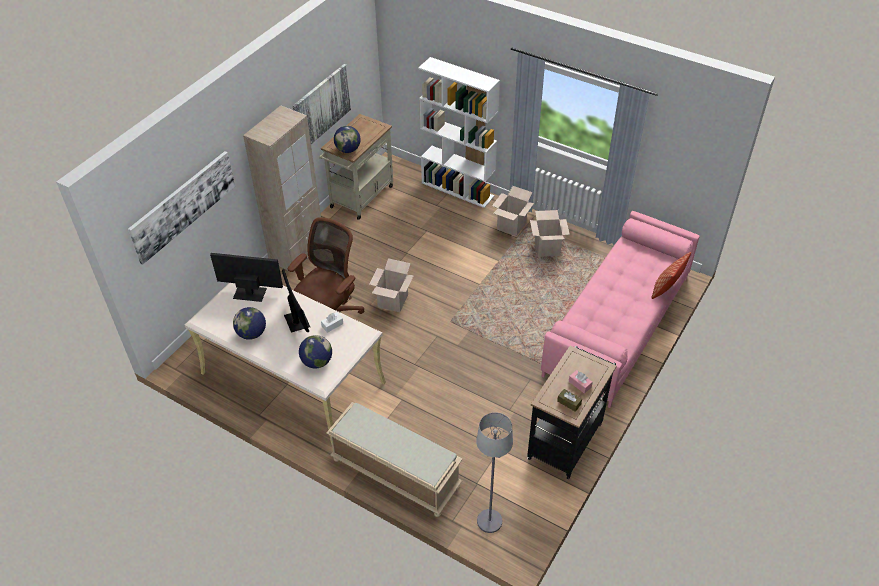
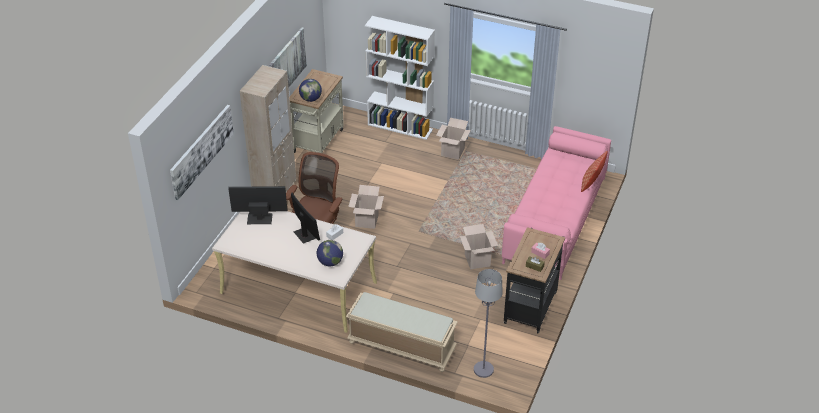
camera: 10 degrees left, 5 degrees down
(252, 334) = (271, 248): globe -> none
(547, 248) = (486, 166): cardboard box -> cardboard box (477, 260)

